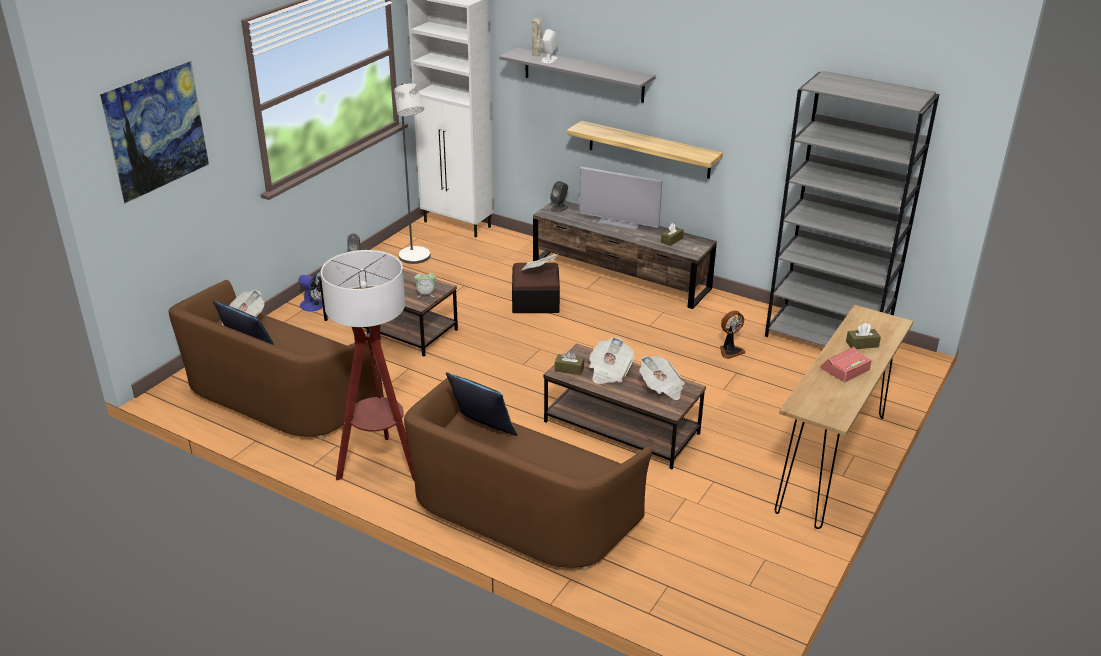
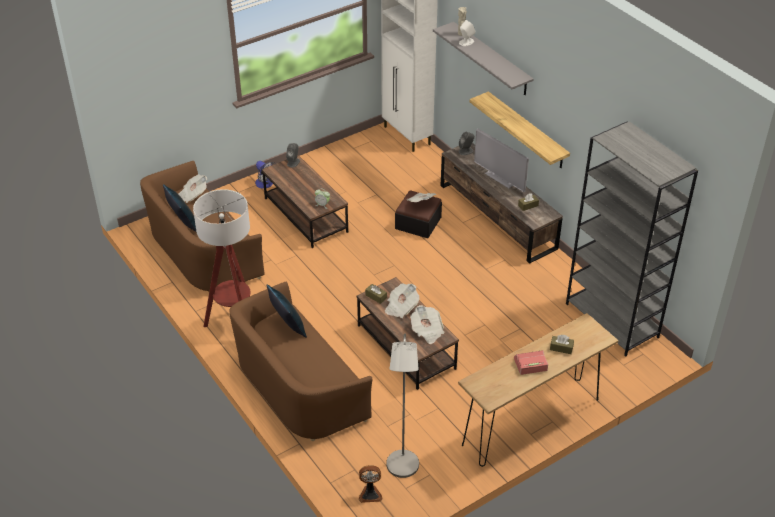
camera: 25 degrees right, 10 degrees up
(163, 157) = (152, 79): picture -> none
(416, 259) = (358, 161): grey floor lamp -> grey floor lamp (402, 469)
(730, 351) = (529, 308): fan -> fan (370, 494)

